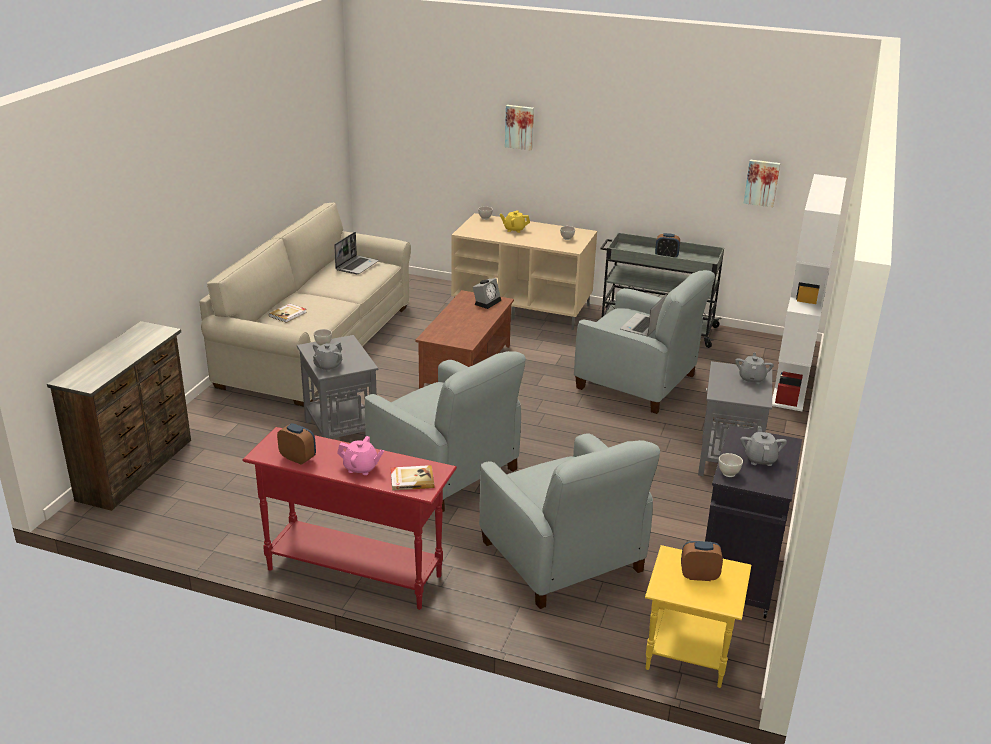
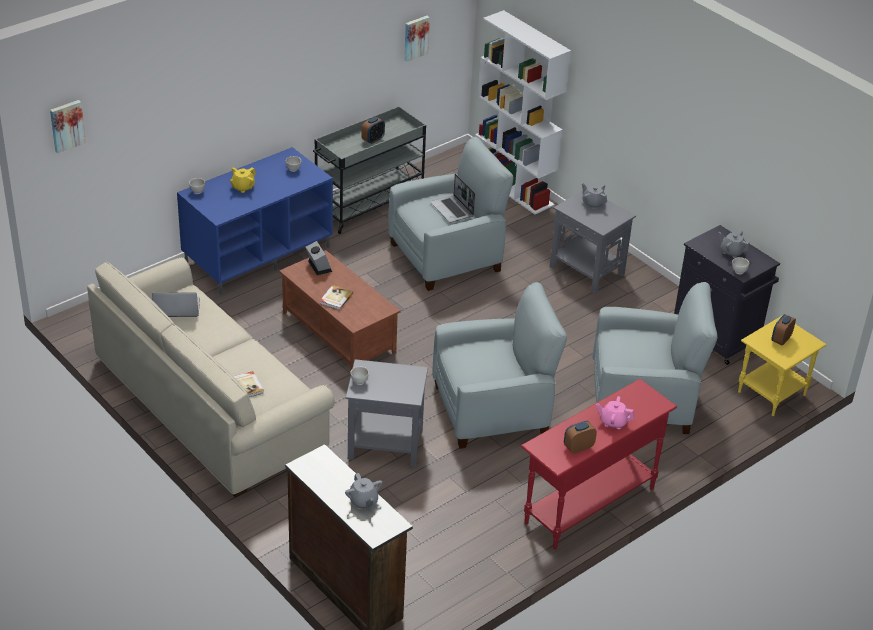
camera: 60 degrees left, 10 degrees up
(328, 366) = (403, 392): grey teapot -> grey teapot (363, 501)
(357, 265) = (176, 308): laptop -> laptop turned 60 degrees counterclockwise
(361, 468) = (613, 422): pink teapot -> pink teapot turned 120 degrees counterclockwise
(411, 479) = (644, 404): book -> book (335, 298)
(519, 127) = (212, 88): picture -> picture (67, 125)
(523, 307) = (258, 254): beige tv stand -> blue tv stand

